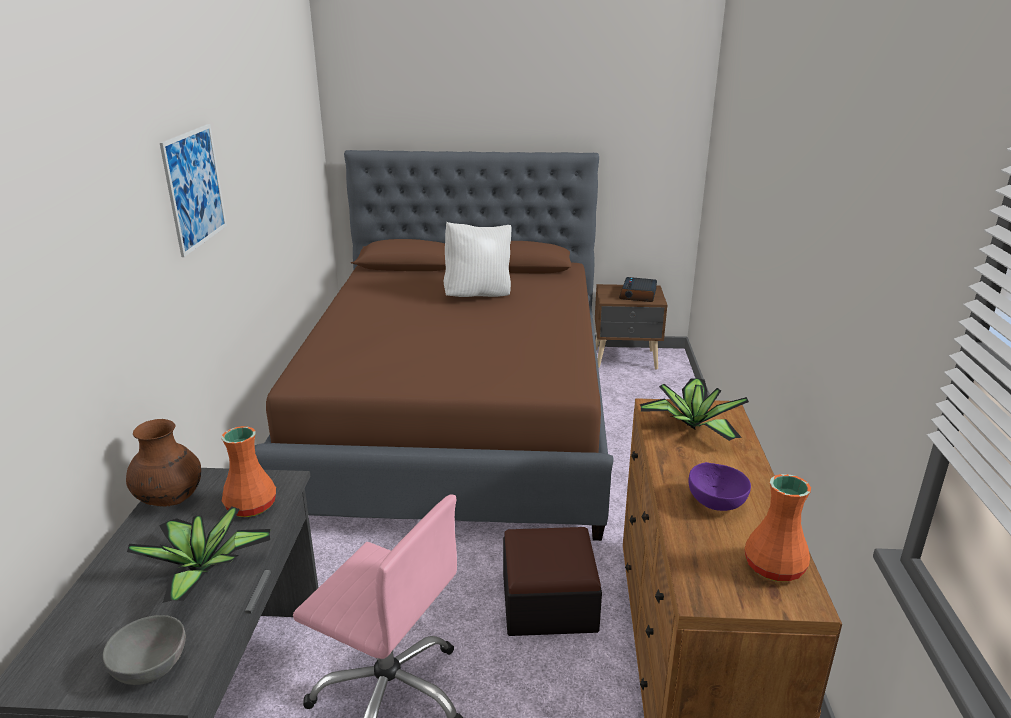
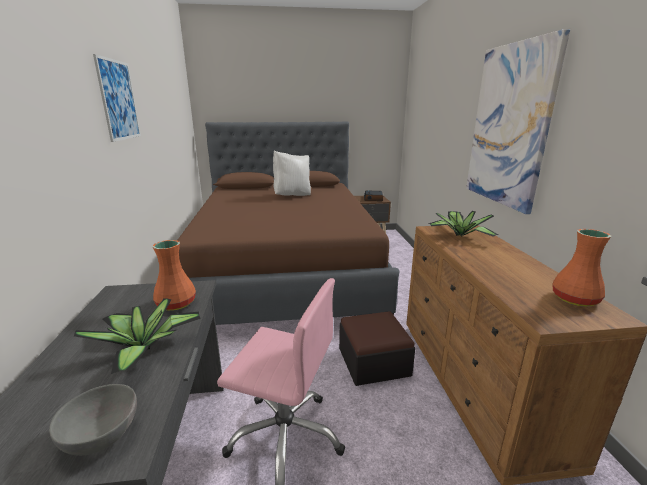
camera: 10 degrees left, 5 degrees down
(170, 500) = (109, 305): brown vase -> none
(716, 502) = (505, 269): purple bowl -> none
(805, 245) = (509, 126): none -> picture

